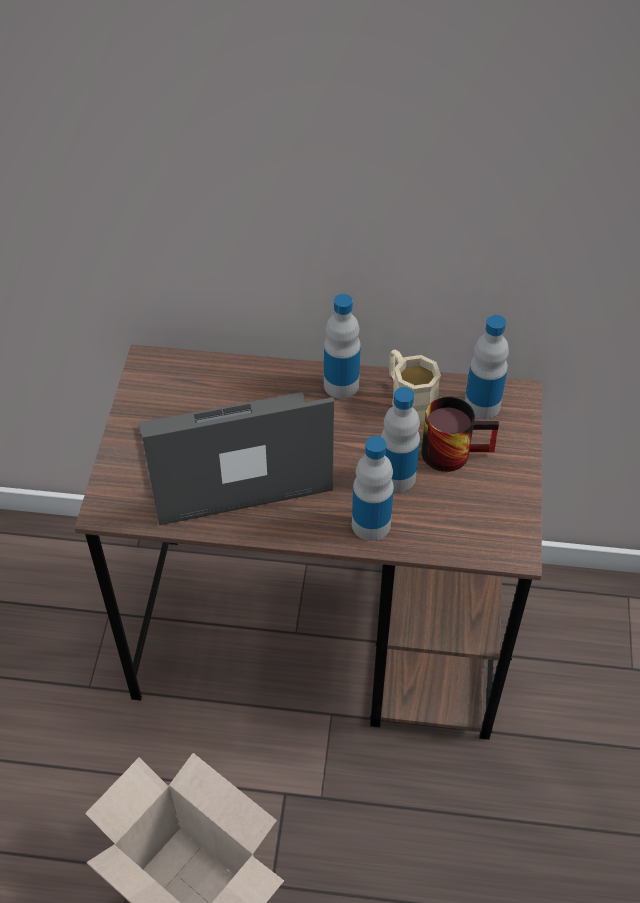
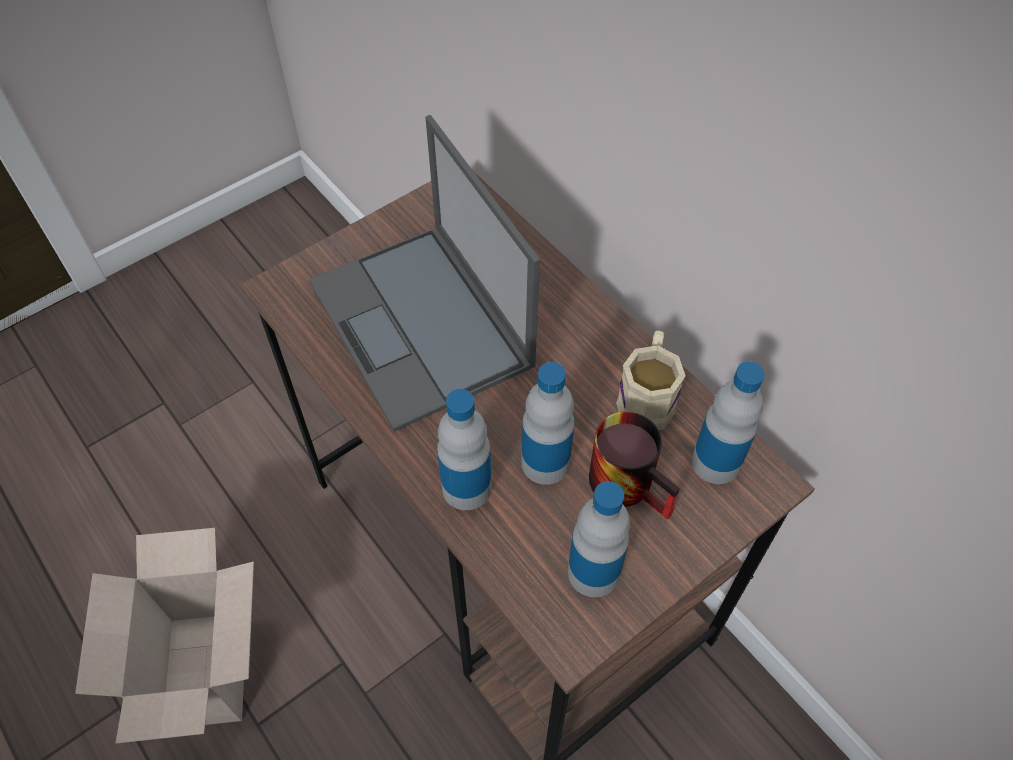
camera: 45 degrees right, 5 degrees up
(231, 459) = (422, 325): laptop -> laptop turned 150 degrees counterclockwise
(341, 385) = (599, 332): bottle -> bottle (593, 572)

